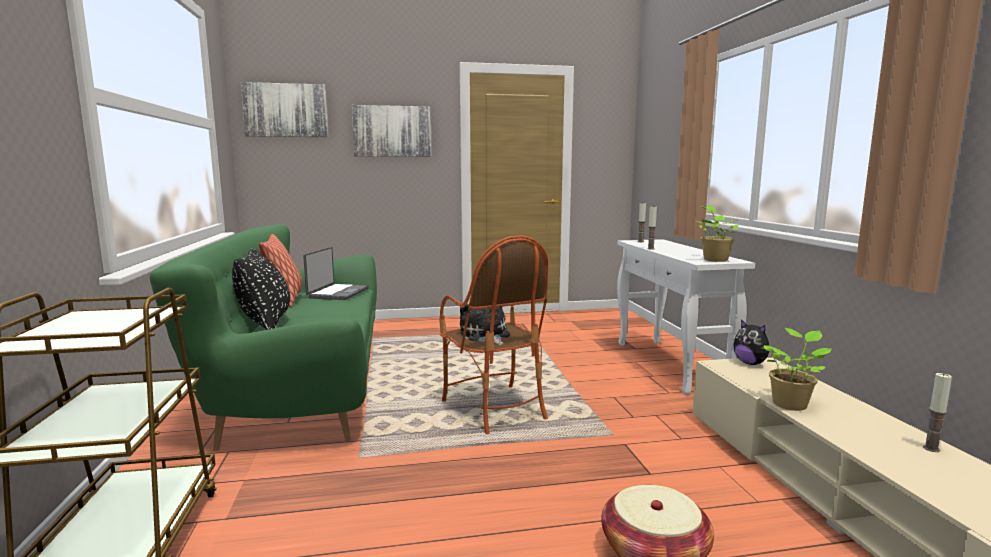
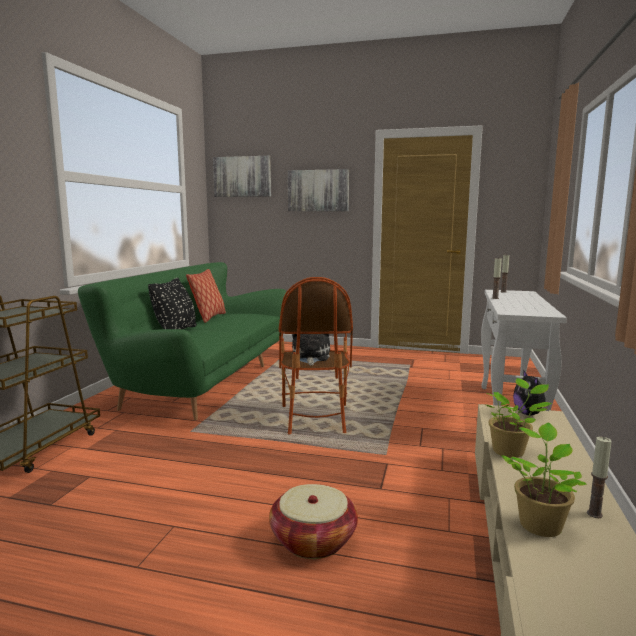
camera: 25 degrees right, 0 degrees up
(337, 293) = (247, 316): laptop -> none
(714, 259) = (530, 311): potted plant -> potted plant (540, 523)

